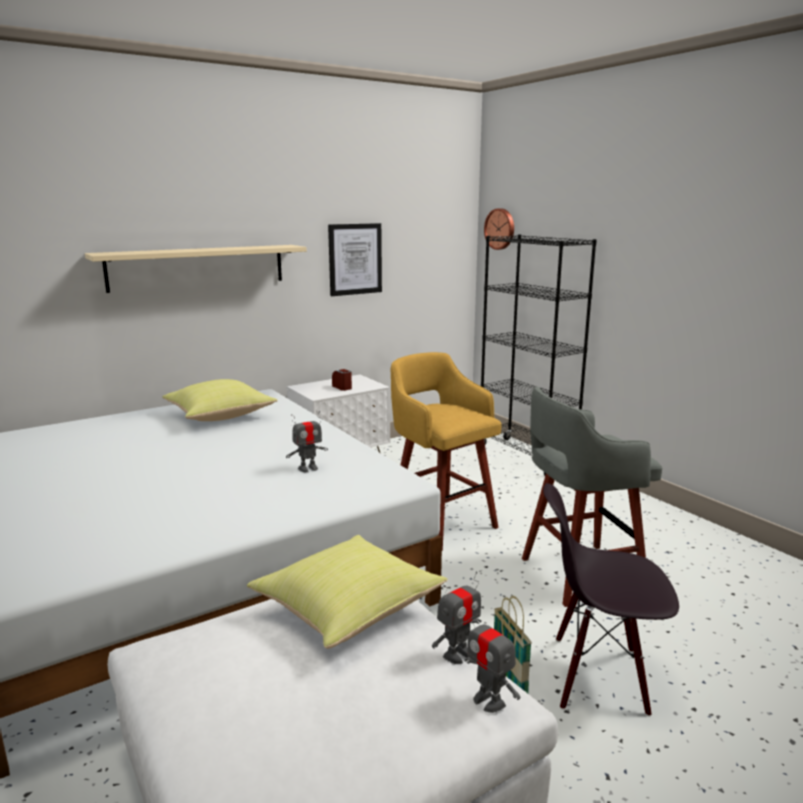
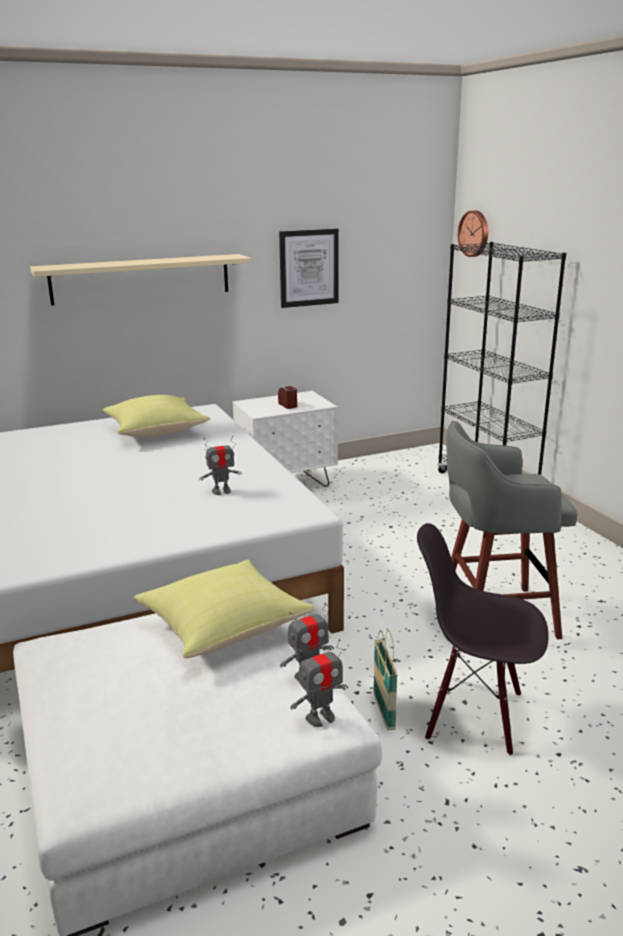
camera: 10 degrees right, 5 degrees up
(440, 522) = (370, 552): yellow stool -> none
(489, 701) = (320, 717): toy robot -> toy robot turned 90 degrees counterclockwise

